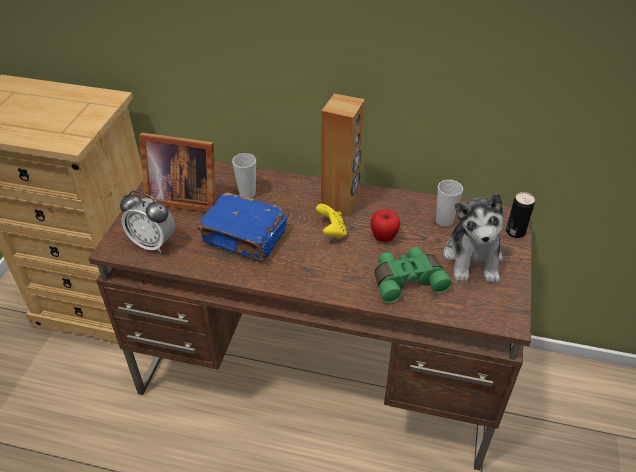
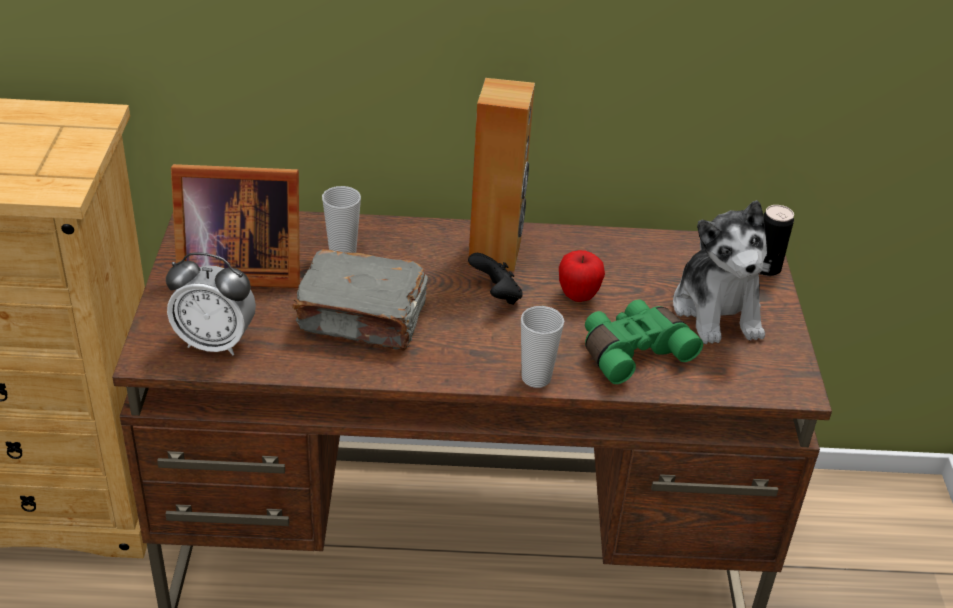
camera: 15 degrees left, 5 degrees down
(245, 238) = (363, 318): blue book -> grey book
(331, 231) = (496, 295): yellow game controller -> black game controller
(444, 221) = (659, 263): cup -> cup (536, 378)

